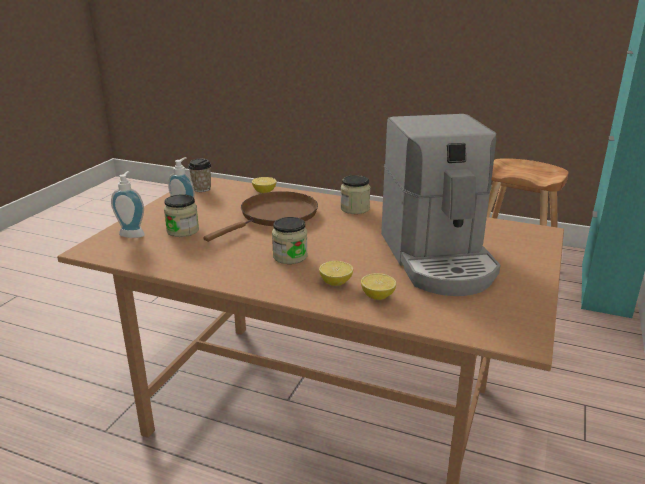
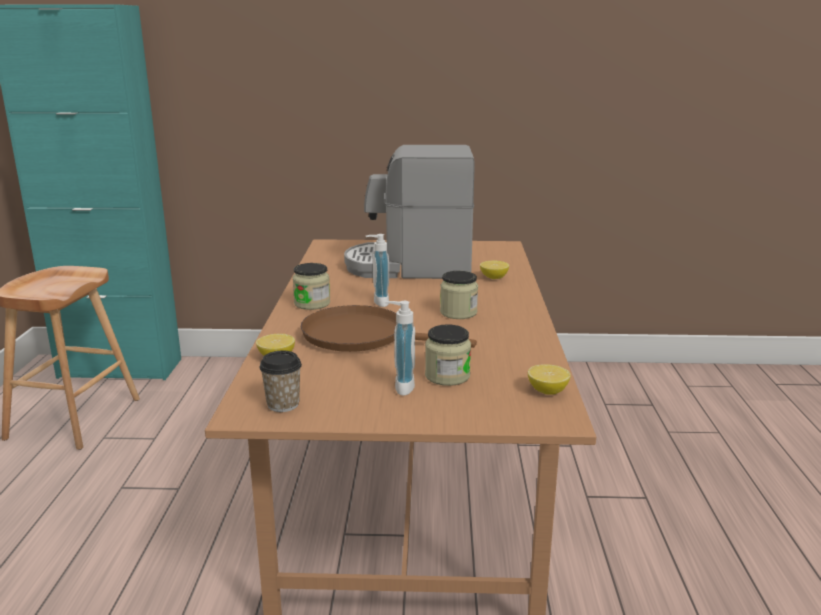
camera: 110 degrees left, 5 degrees down
(133, 233) = (485, 405): soap dispenser -> soap dispenser (378, 302)
(336, 282) = (488, 291): lemon -> lemon (547, 391)
(438, 259) = (410, 267): coffee machine -> coffee machine turned 150 degrees counterclockwise

